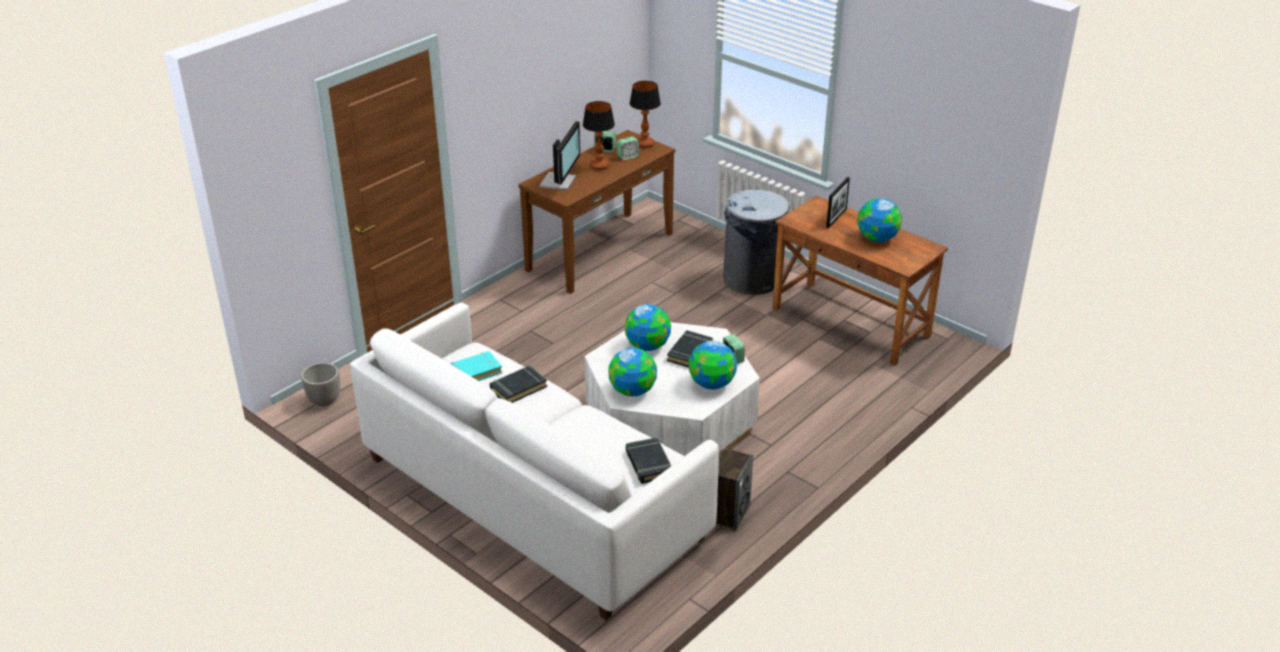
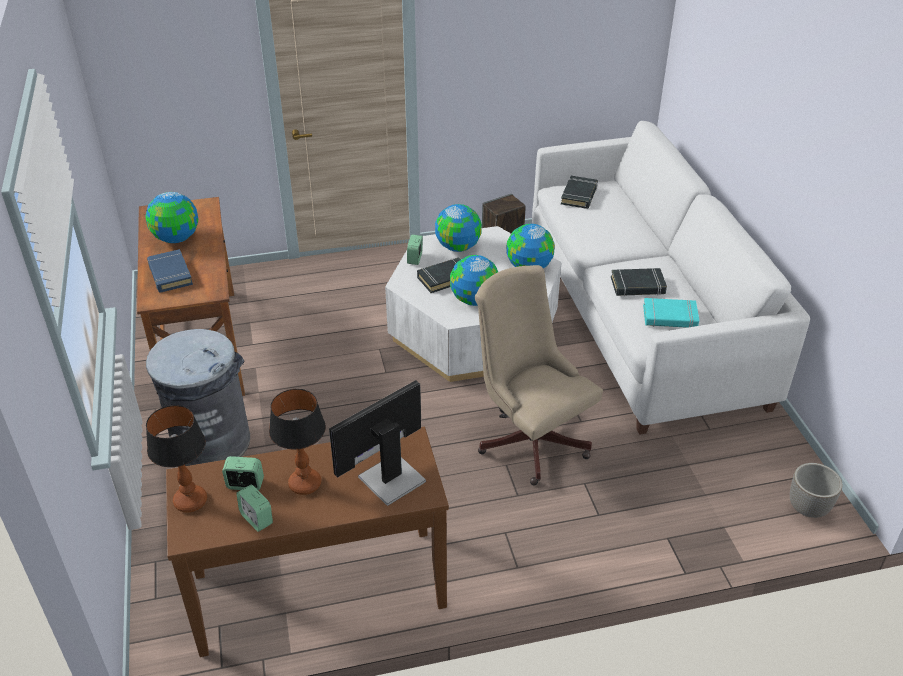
camera: 145 degrees left, 5 degrees up
(551, 364) = (529, 437): none -> beige office chair
(836, 218) = (170, 274): picture frame -> blue book

